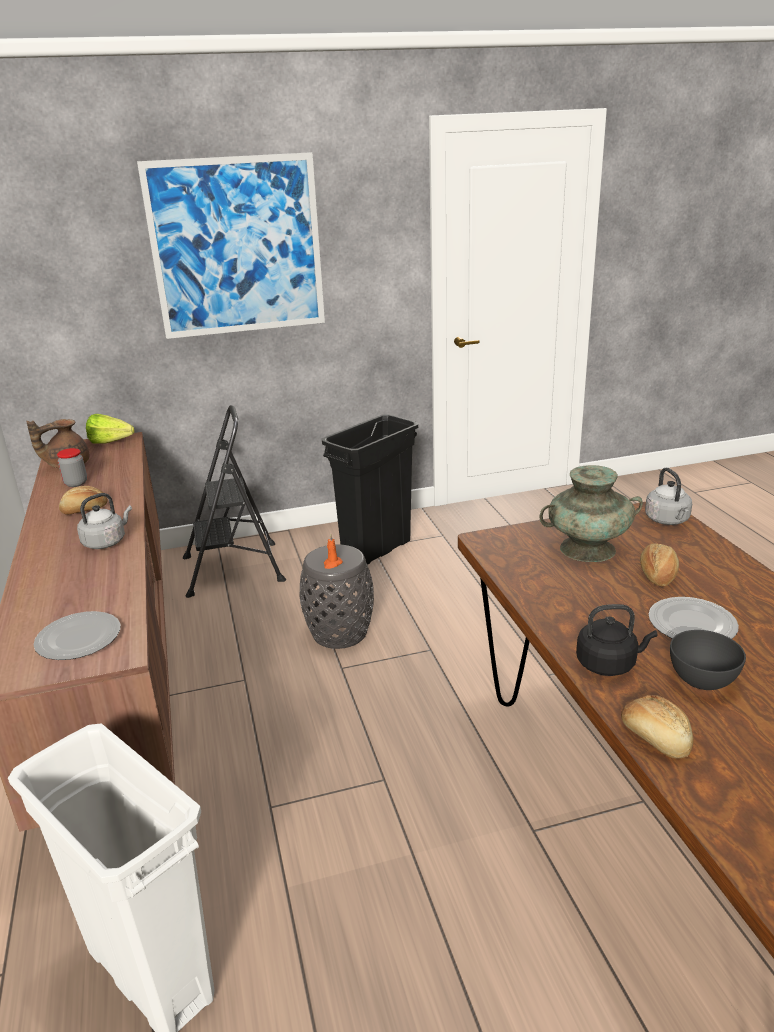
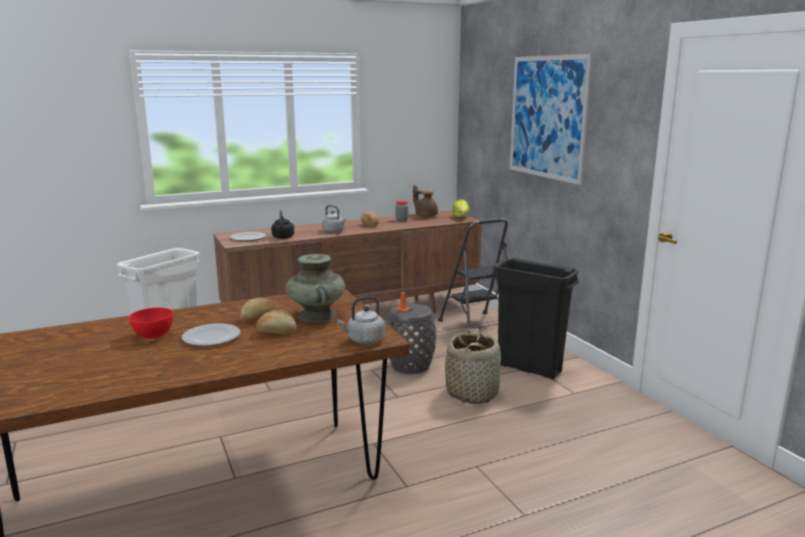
camera: 80 degrees right, 10 degrees down
(430, 594) = (472, 392): none -> basket
(609, 664) = (181, 316): black kettle -> black kettle (283, 237)
(655, 738) = (114, 323): bread -> bread (259, 318)
(701, 680) = (154, 335): grey bowl -> red bowl

